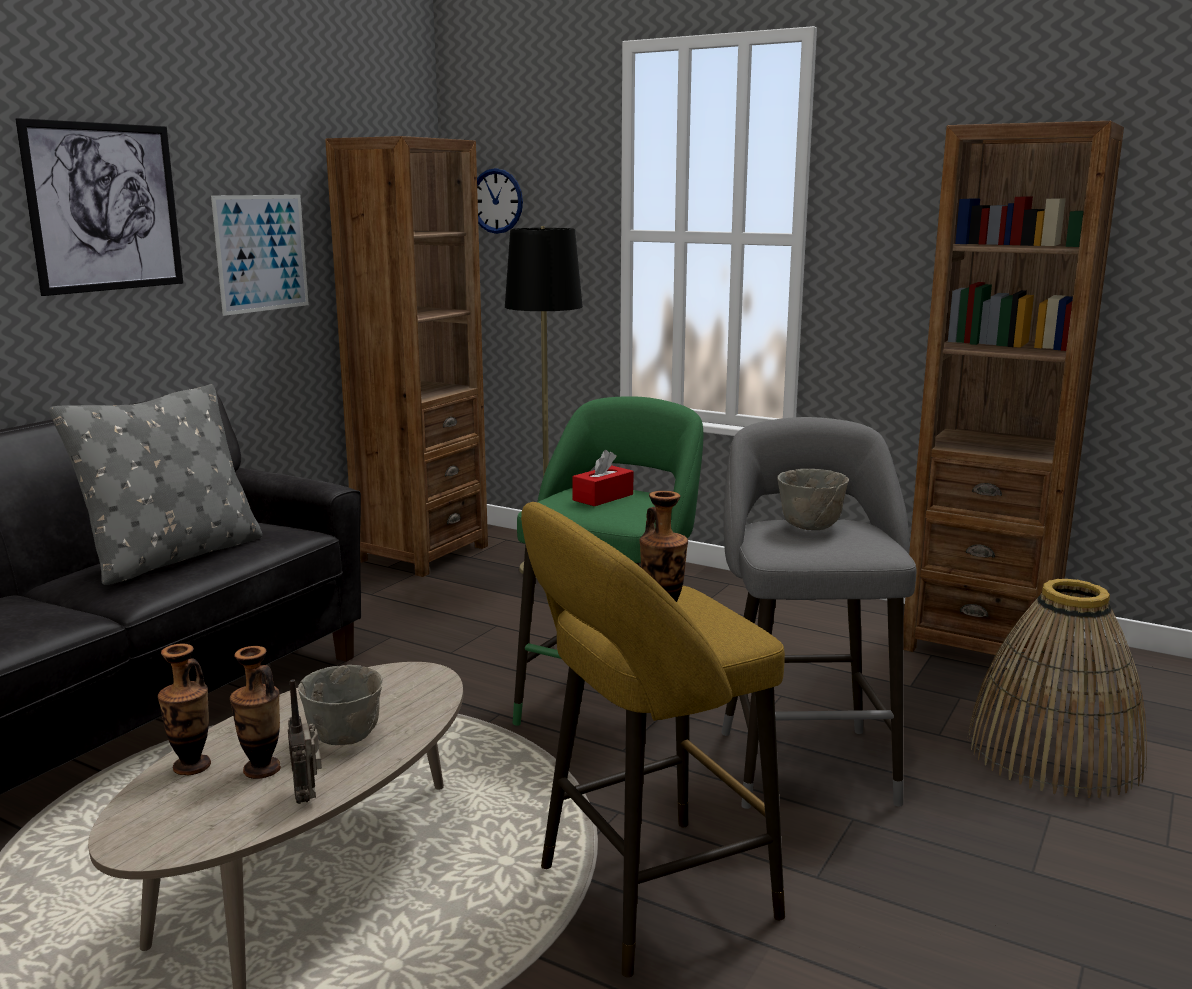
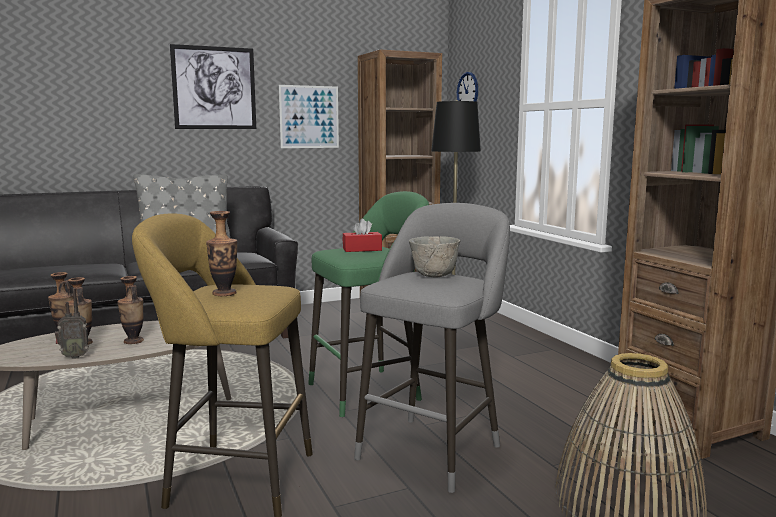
camera: 35 degrees right, 5 degrees down
(308, 796) = (74, 356): radio -> radio turned 120 degrees counterclockwise
(346, 737) = (133, 341): grey bowl -> vase

